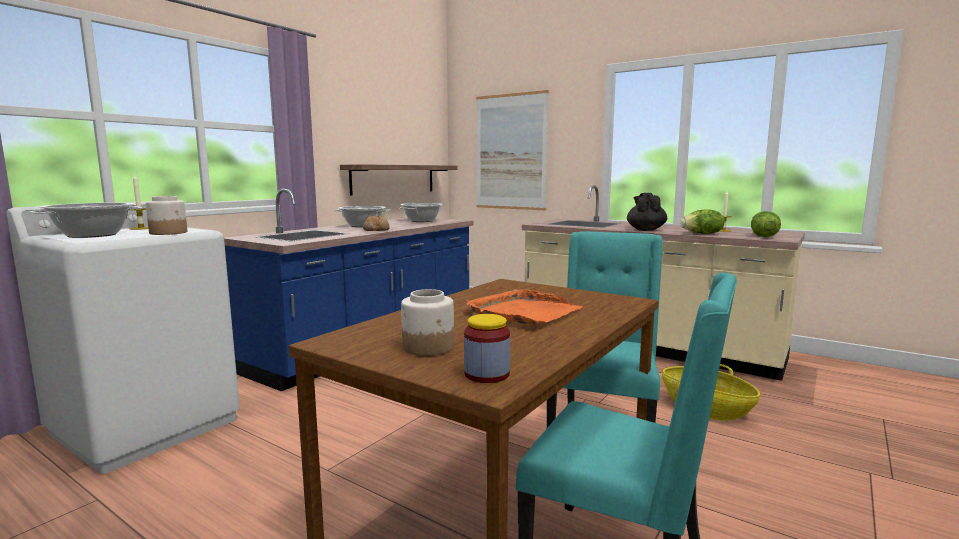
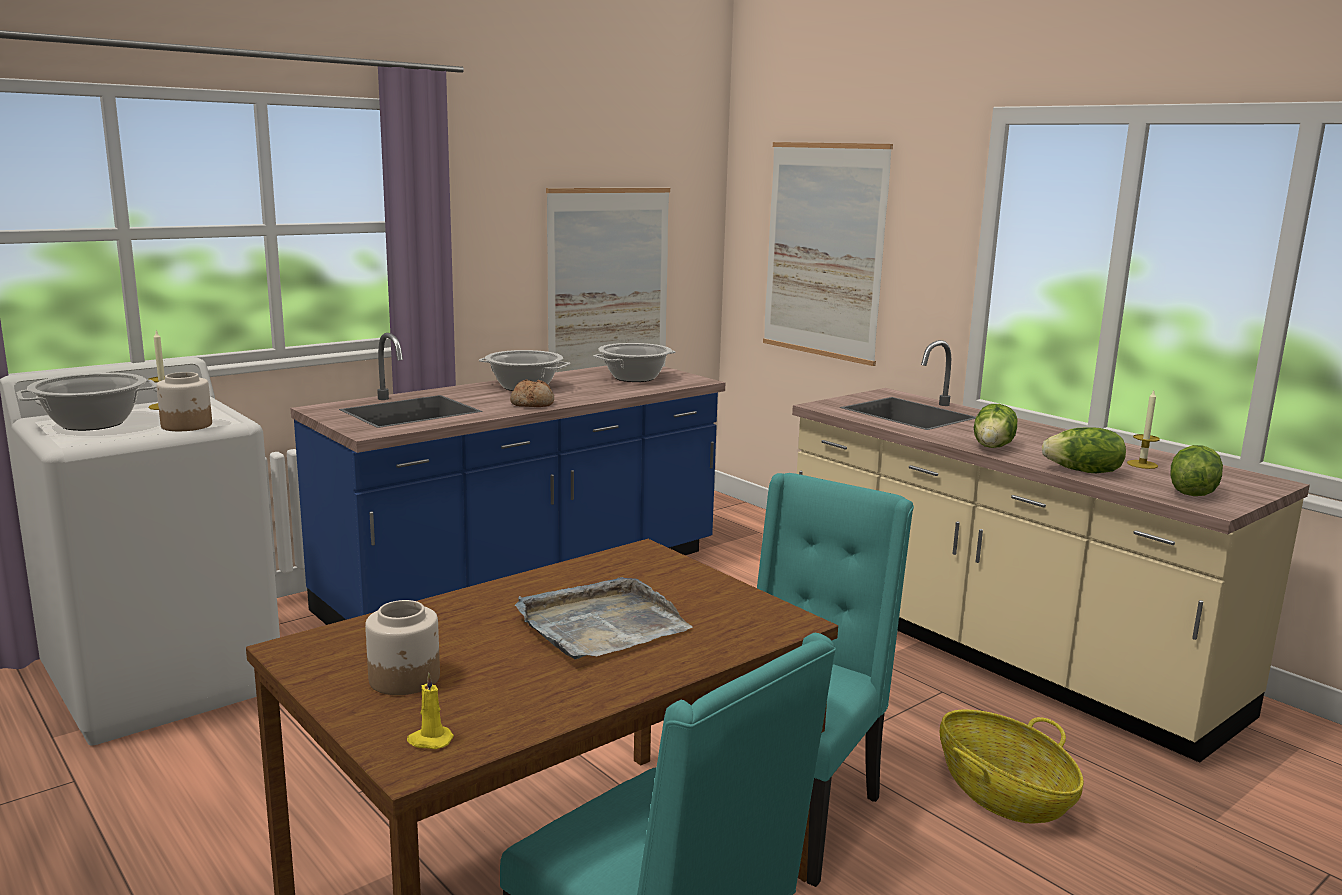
camera: 15 degrees right, 5 degrees up
(394, 179) = (608, 292): shelf -> picture
(486, 374) = (429, 740): jar -> yellow candle
(524, 312) = (601, 625): orange tray -> grey tray
(645, 230) = (994, 447): black teapot -> lettuce

